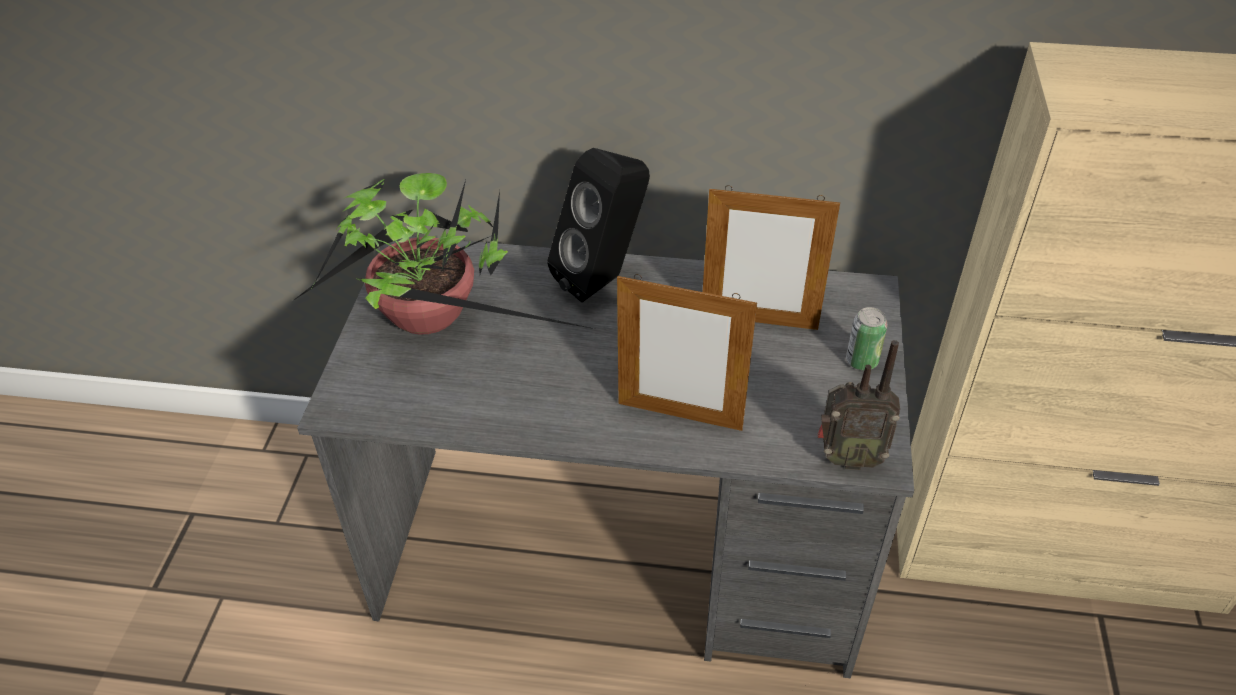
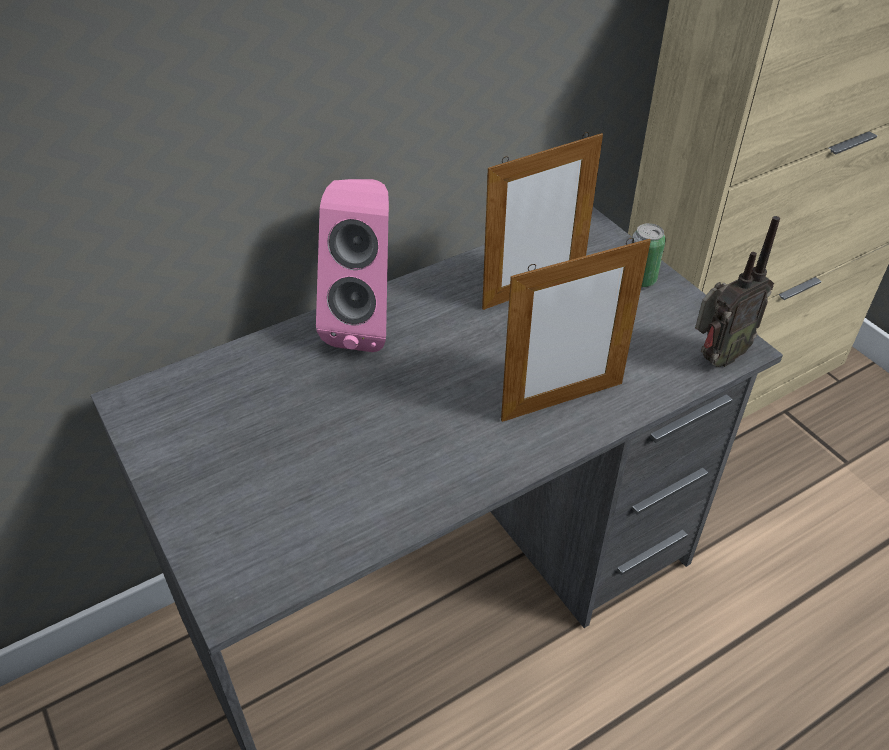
camera: 40 degrees left, 0 degrees up
(433, 320) = (241, 449): potted plant -> none
(604, 280) = (366, 323): black speaker -> pink speaker

